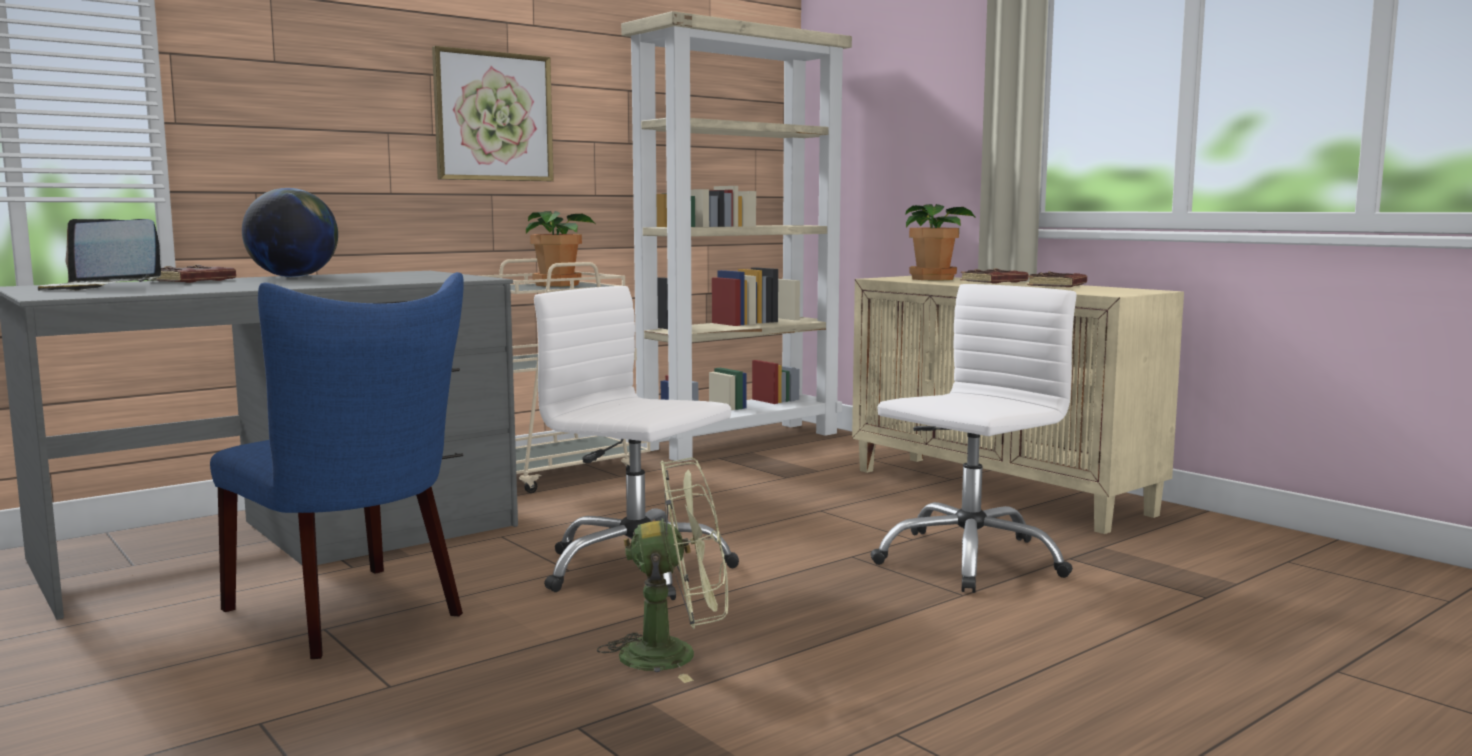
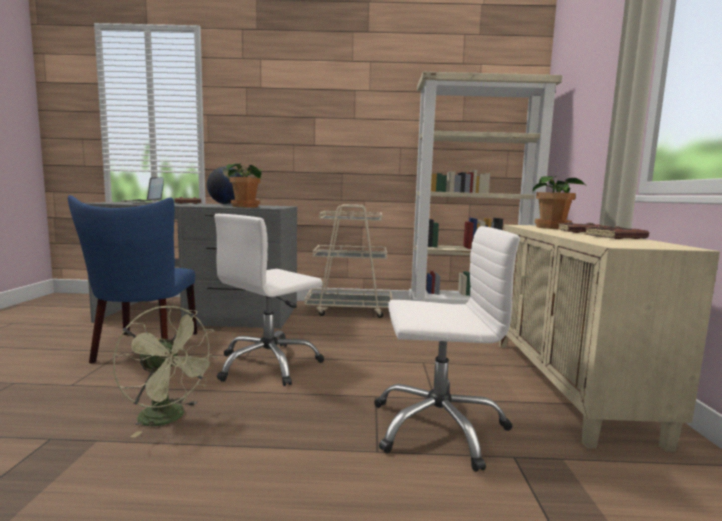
camera: 40 degrees right, 0 degrees up
(493, 117) = (344, 136): picture -> none
(558, 285) = (359, 217): potted plant -> potted plant (246, 207)
(635, 569) = (268, 364): white office chair -> white office chair turned 120 degrees counterclockwise

